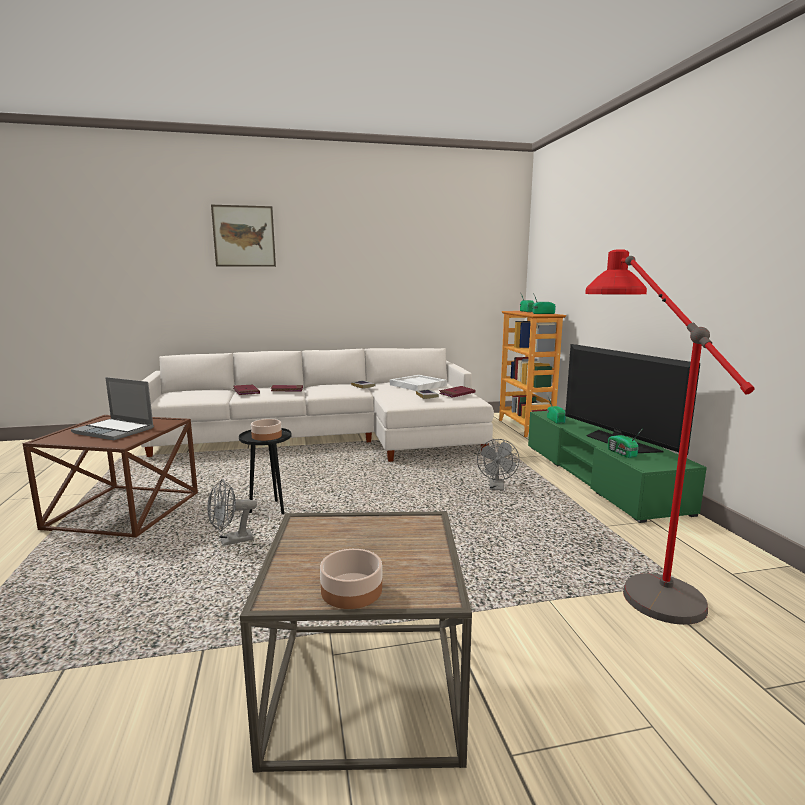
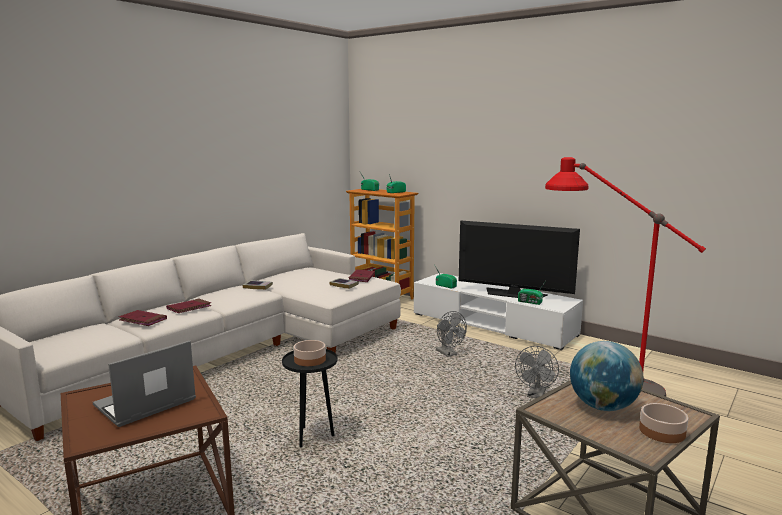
camera: 40 degrees left, 0 degrees up
(115, 430) = (145, 404): laptop -> laptop turned 150 degrees clockwise
(231, 541) = (335, 477): grey fan -> grey fan (536, 396)
(244, 236) = (82, 122): picture -> none
(364, 544) = (603, 407): none -> globe
(417, 385) = (308, 275): white tray -> none
(599, 476) = (492, 324): green tv stand -> white tv stand

